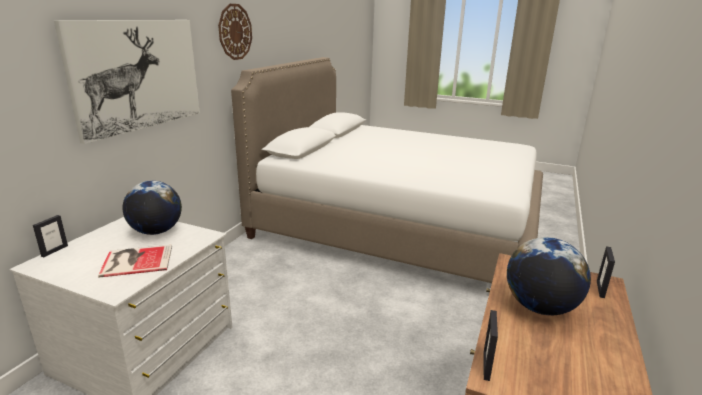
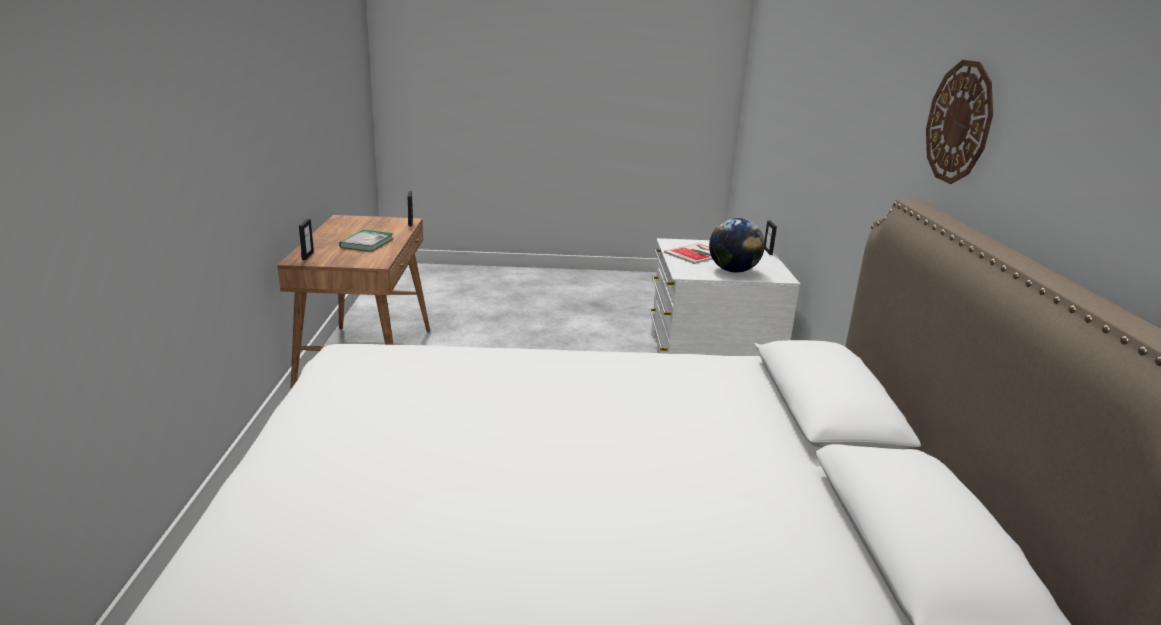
camera: 155 degrees right, 0 degrees up
(138, 75) = (846, 140): picture -> none
(539, 307) = (367, 243): globe -> book

